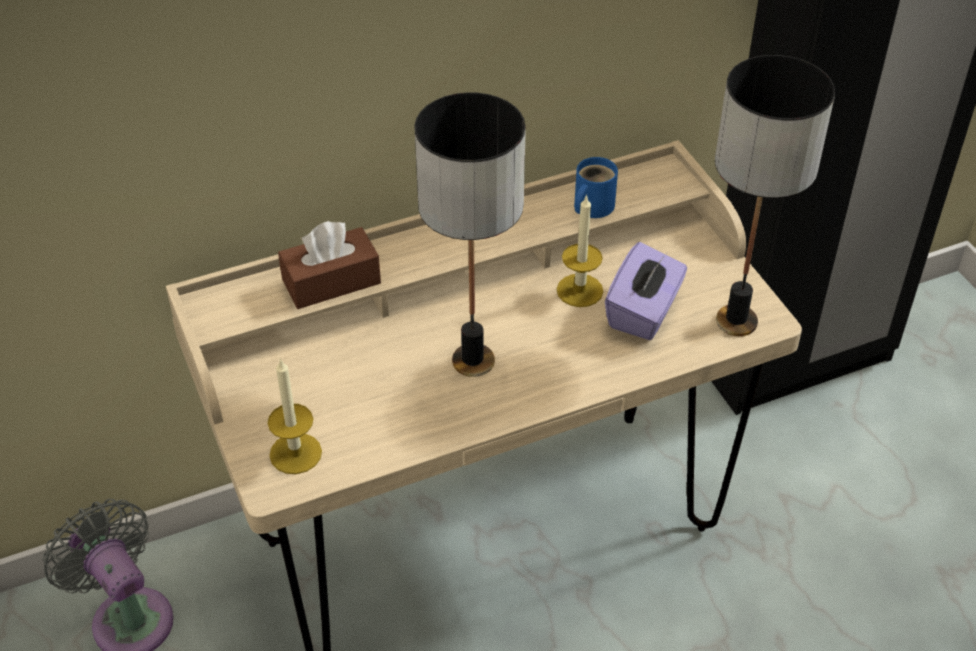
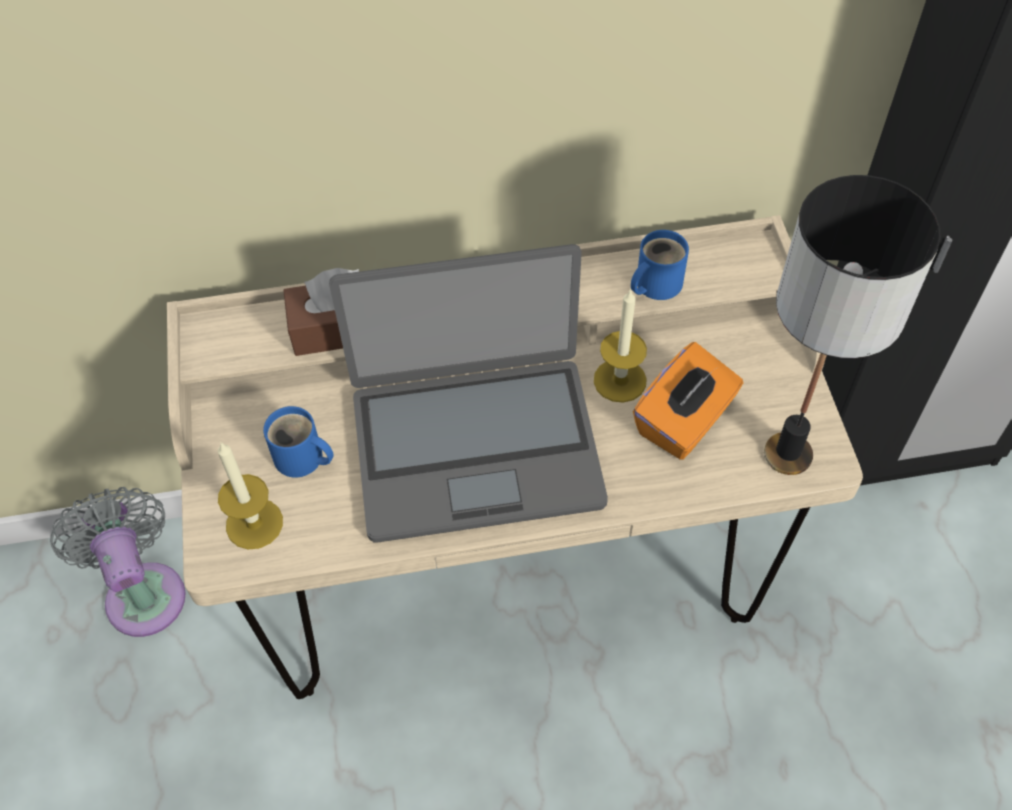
camera: 15 degrees right, 10 degrees up
(321, 397) = (302, 460): none -> blue mug
(472, 360) = (476, 446): table lamp -> laptop
(644, 312) = (684, 422): purple tissue box -> orange tissue box

